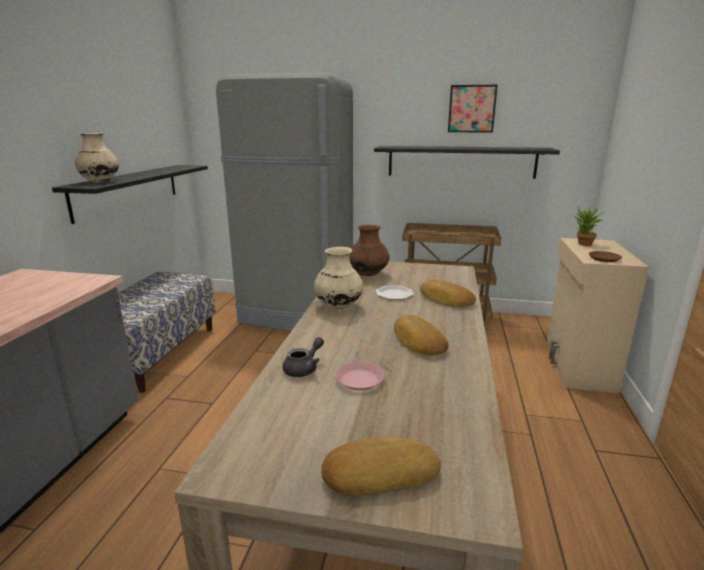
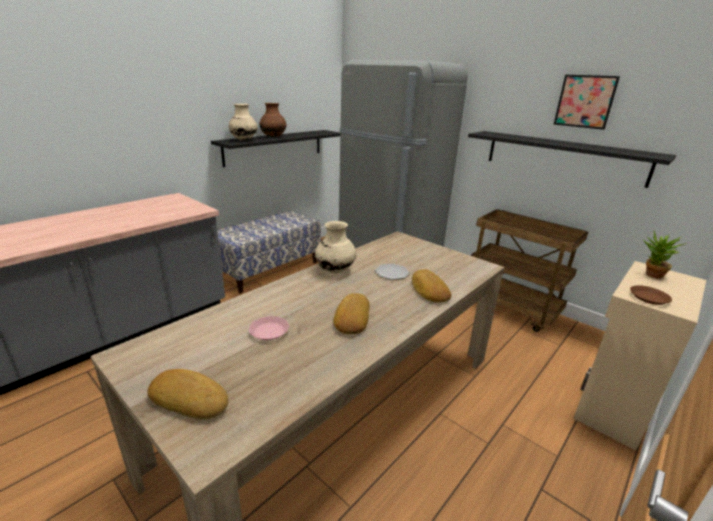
camera: 30 degrees right, 5 degrees up
(304, 369) = (248, 309): grey teapot -> none
(368, 275) = (396, 250): brown vase -> brown vase (273, 137)

